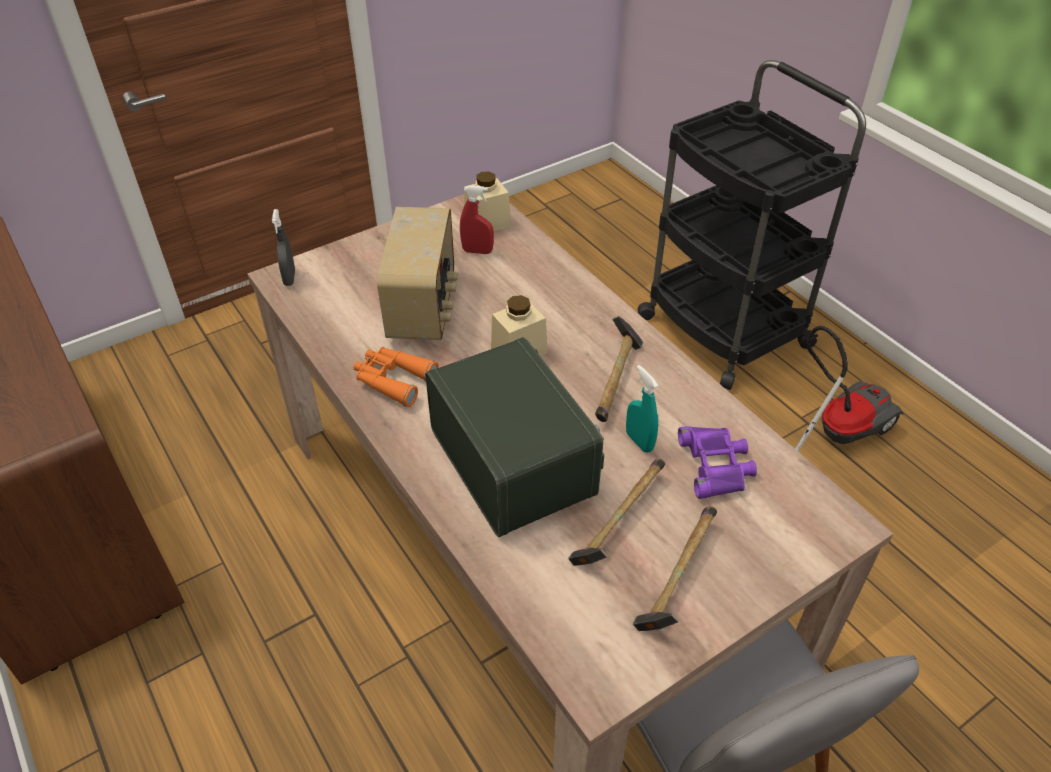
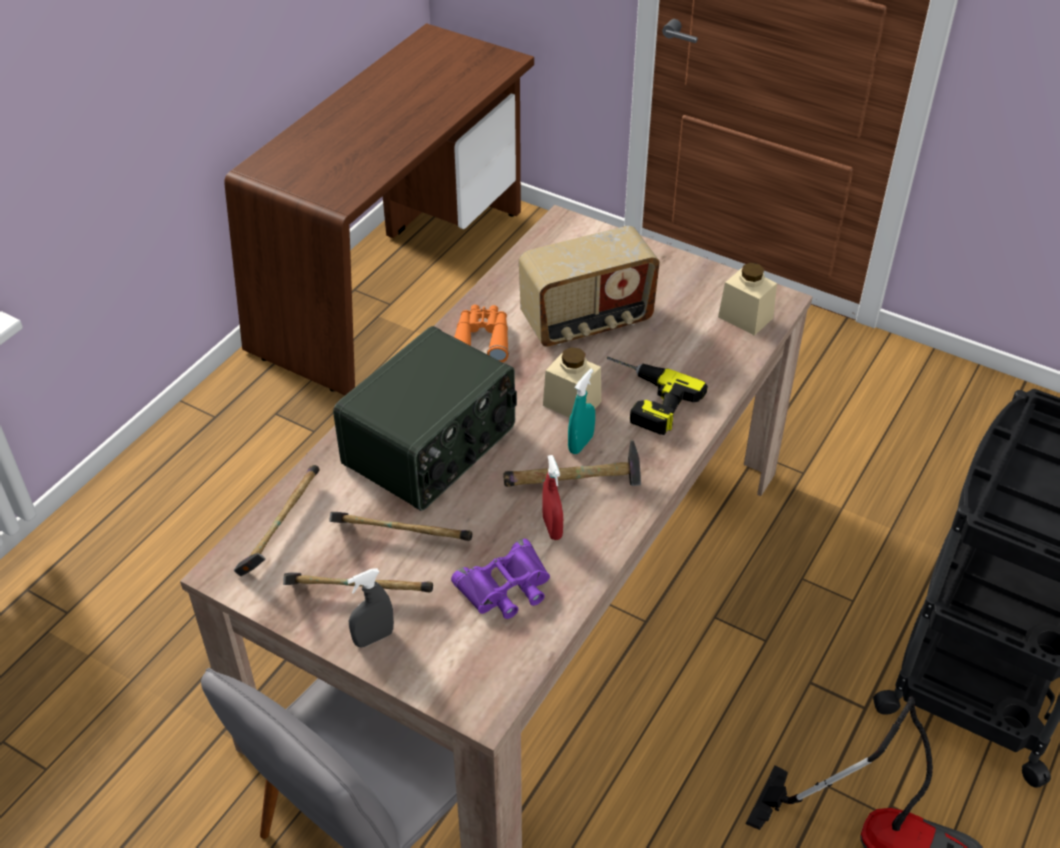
camera: 65 degrees right, 0 degrees up
(289, 278) = (565, 229): grey spray bottle -> grey spray bottle (373, 638)
(477, 251) = (695, 326): red spray bottle -> red spray bottle (552, 528)
(541, 308) = (642, 399): none -> power drill
(563, 620) = (281, 531): none -> hammer
(639, 441) = (505, 523): turquoise spray bottle -> turquoise spray bottle (580, 444)

